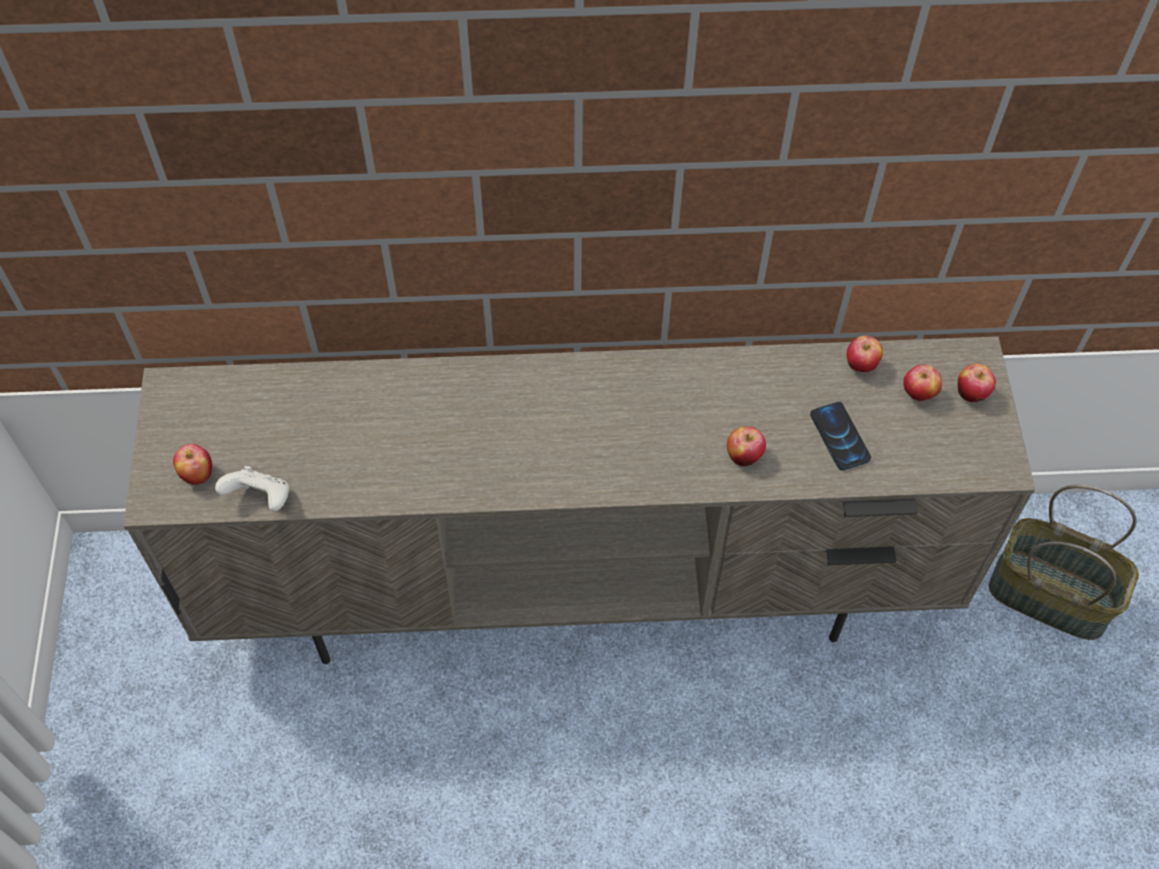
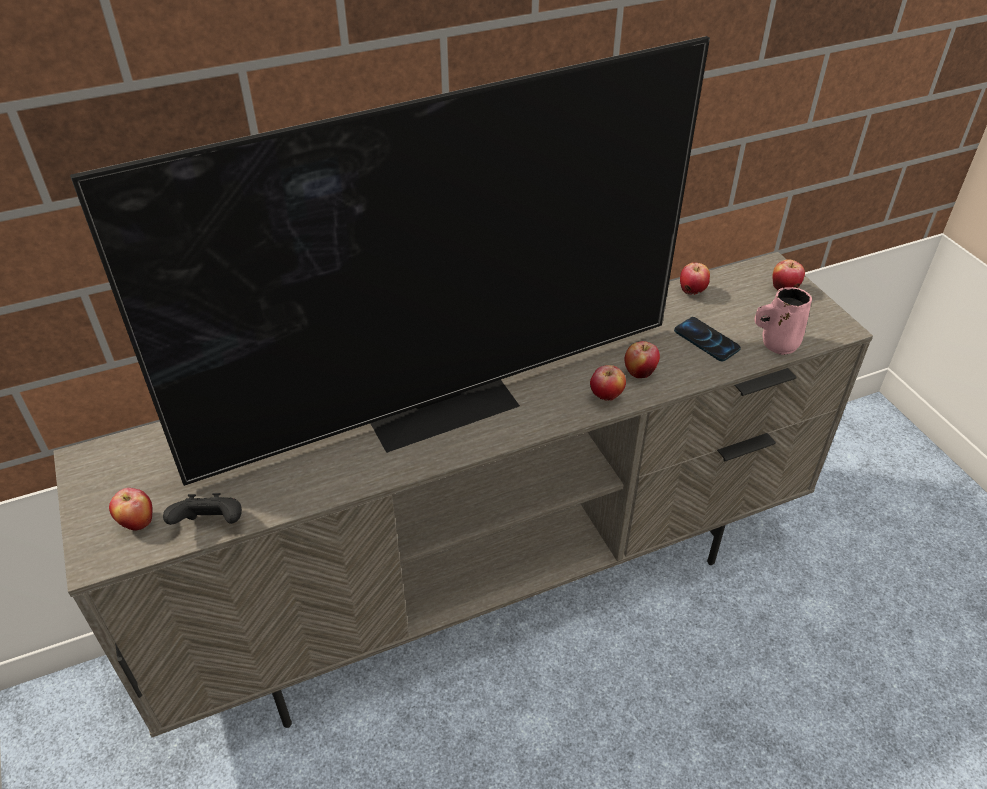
camera: 20 degrees left, 15 degrees down
(260, 499) = (211, 525): white game controller -> black game controller
(522, 427) = (441, 402): none -> television
(917, 465) = (777, 343): none -> pink mug
(918, 394) = (746, 299): apple -> apple (606, 397)
(1051, 594) = (847, 481): basket -> none

